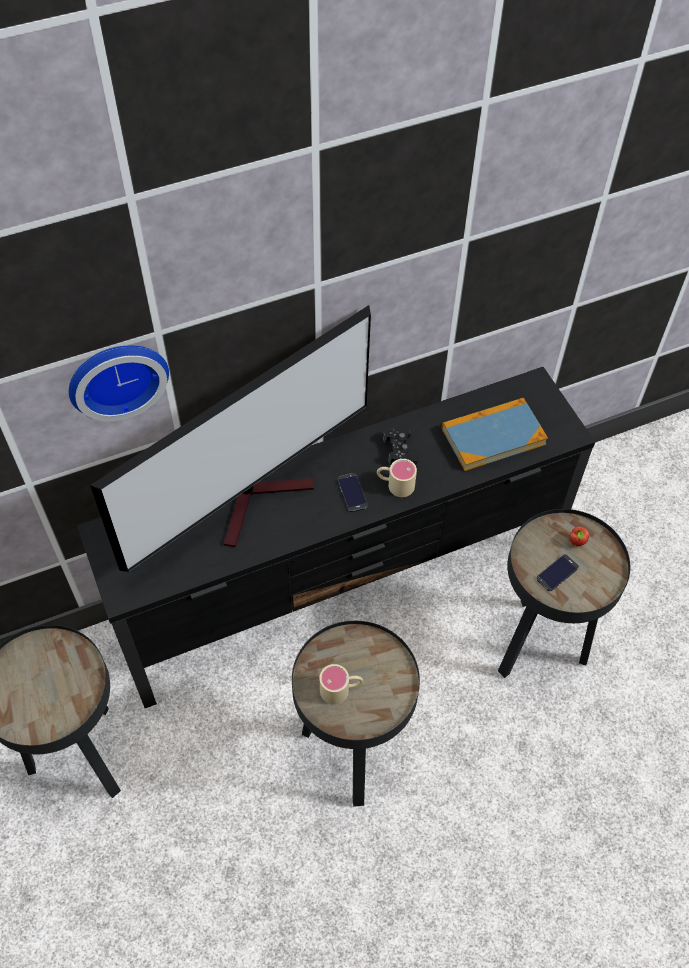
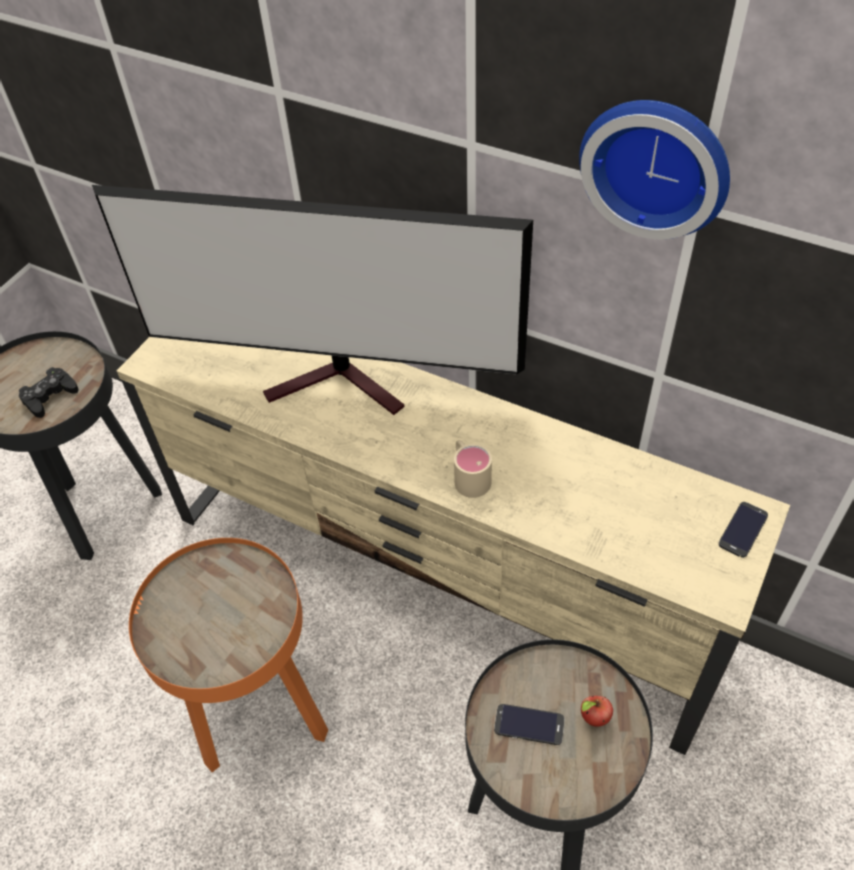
camera: 55 degrees right, 5 degrees down
(116, 376) = (231, 120): wall clock -> wall clock (657, 164)
(341, 689) = (195, 607): beige mug -> none
(344, 586) = (439, 581): black tv stand -> beige tv stand
(352, 493) = (421, 448): phone -> phone (743, 530)
(352, 752) = (264, 720): black side table -> orange side table
(399, 450) = (517, 451): black game controller -> black game controller (50, 396)
(493, 436) = (630, 521): book -> none

